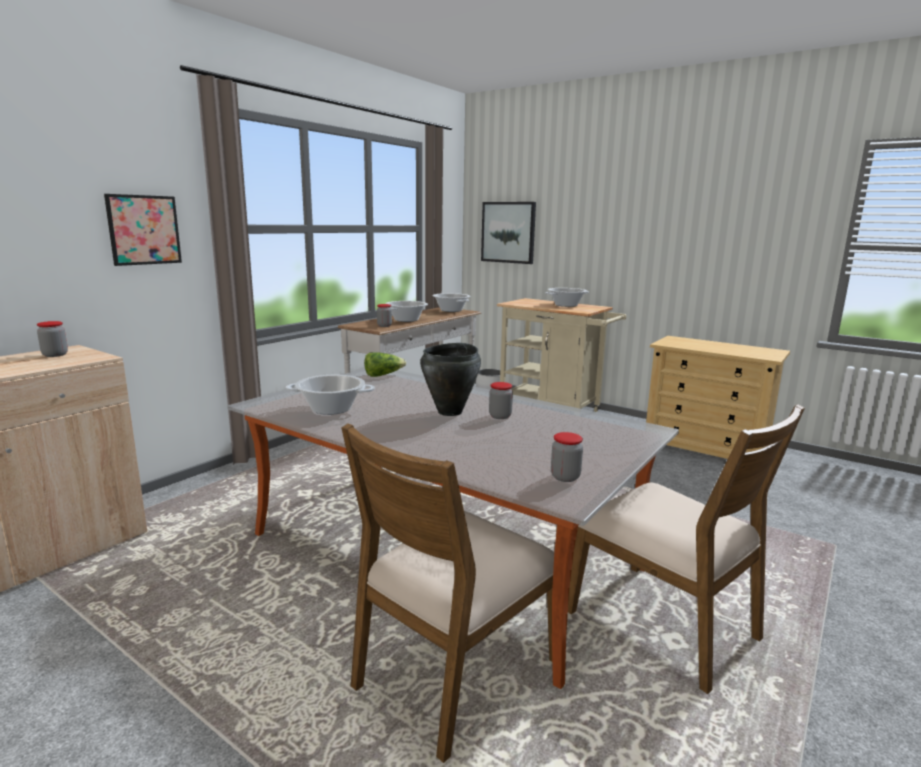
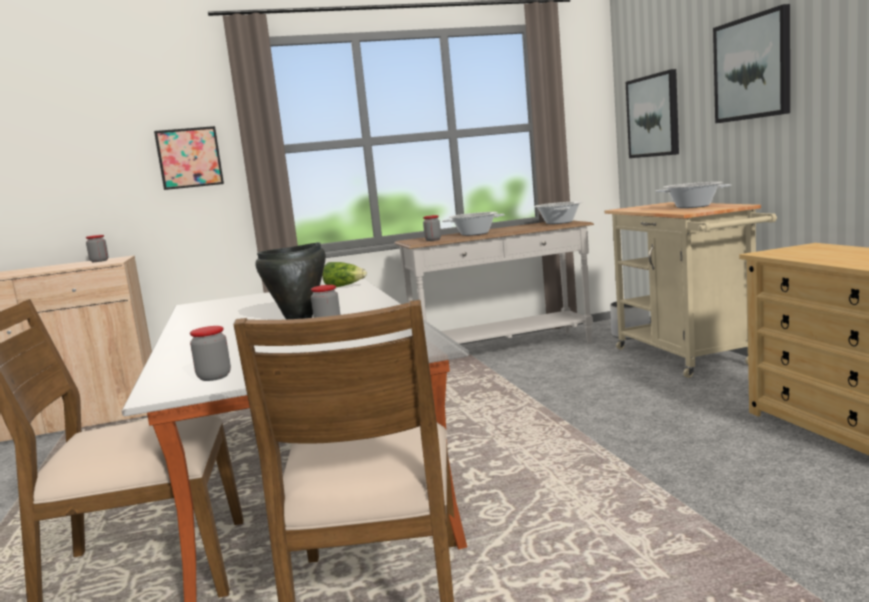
camera: 40 degrees right, 5 degrees down
(331, 409) = (225, 311): cooking pot -> none
(609, 215) = (752, 68): none -> picture

